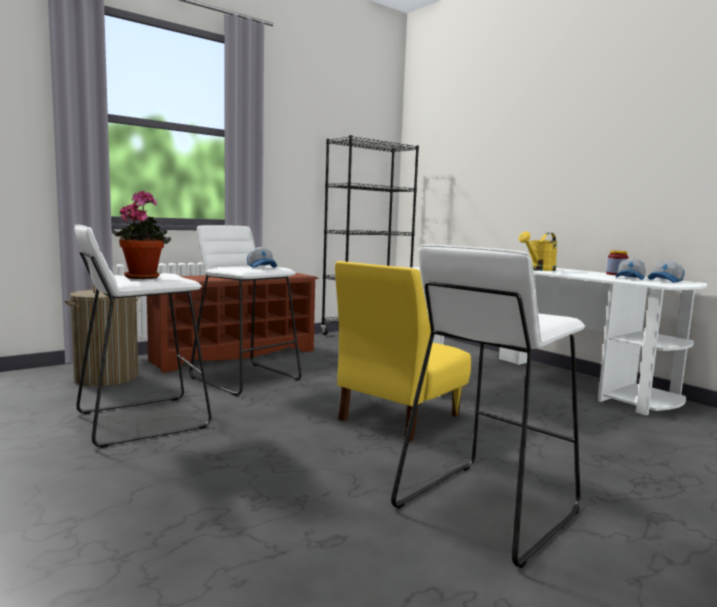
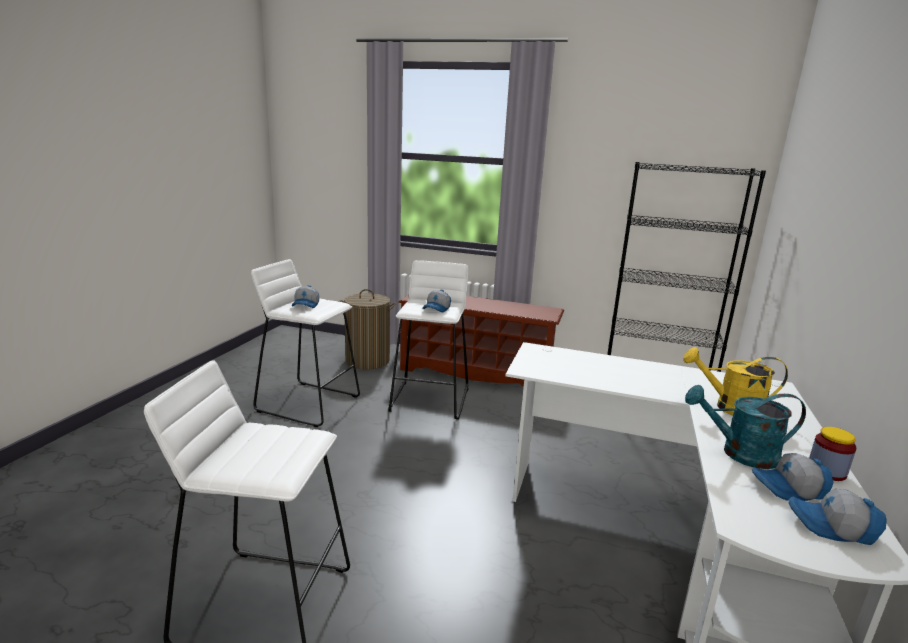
camera: 55 degrees right, 10 degrees up
(143, 277) = (306, 305): potted plant -> cap
(398, 417) = (426, 496): yellow chair -> none
(592, 276) = (740, 454): none -> turquoise watering can

